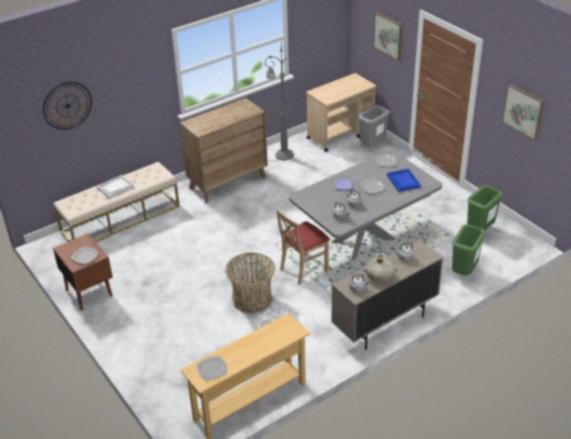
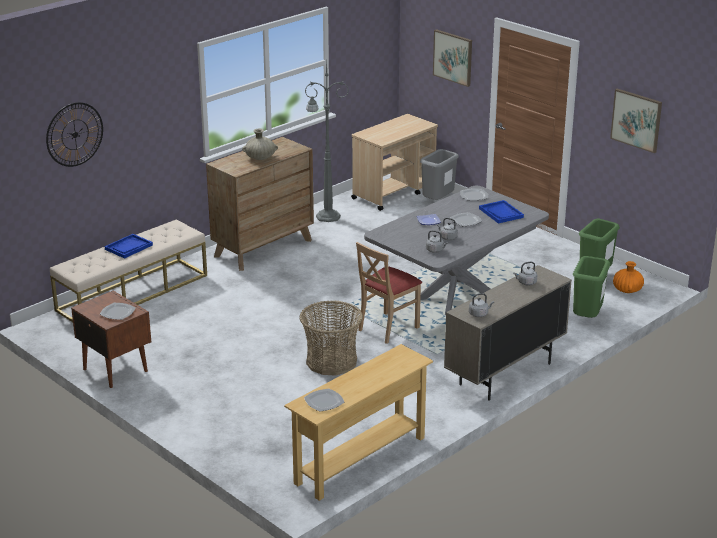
camera: 10 degrees left, 10 degrees down
(115, 187) = (128, 247): white tray -> blue tray
(379, 277) = (502, 302): beige vase -> beige vase (260, 158)
(503, 246) = (627, 290): none -> orange vase

